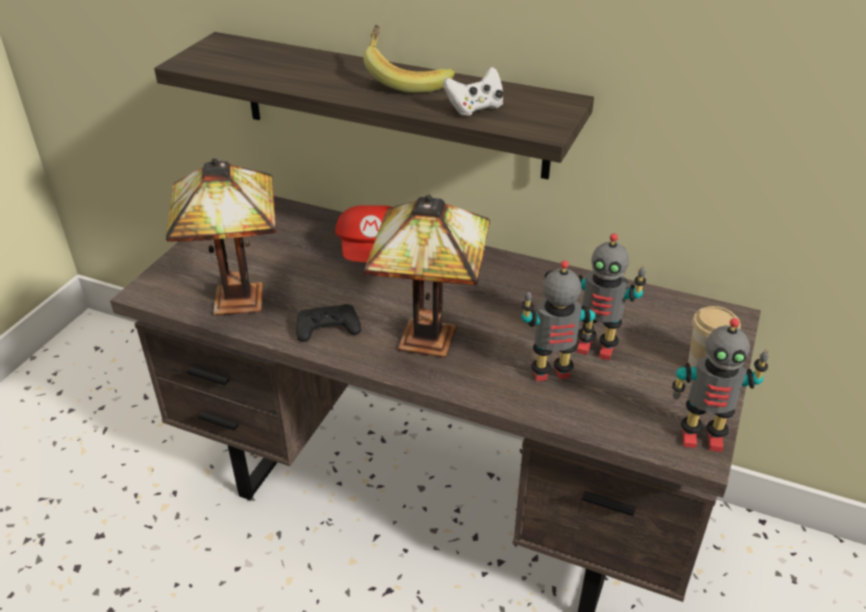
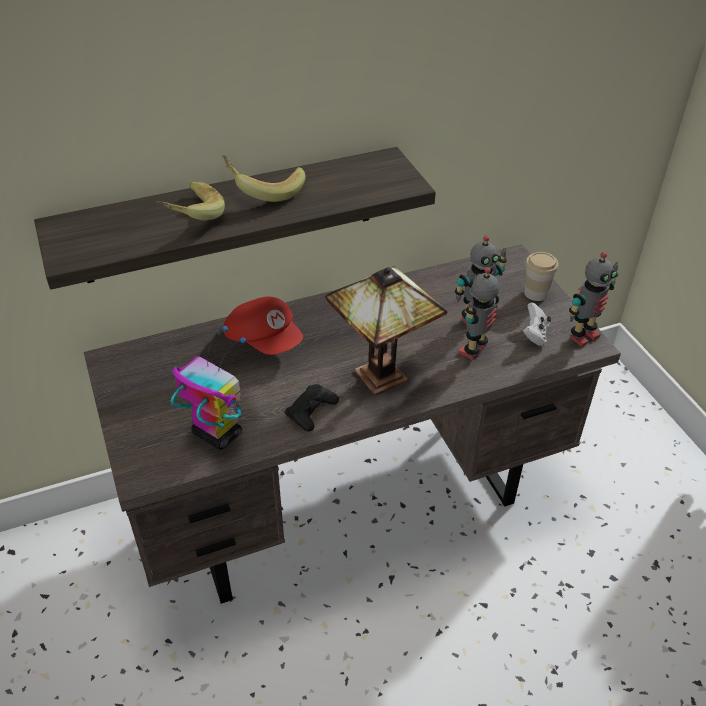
camera: 45 degrees left, 5 degrees up
(236, 297) = (216, 433): table lamp -> toy robot
(314, 73) = (190, 216): none -> banana
(475, 108) = (346, 190): white game controller -> white game controller (534, 335)

